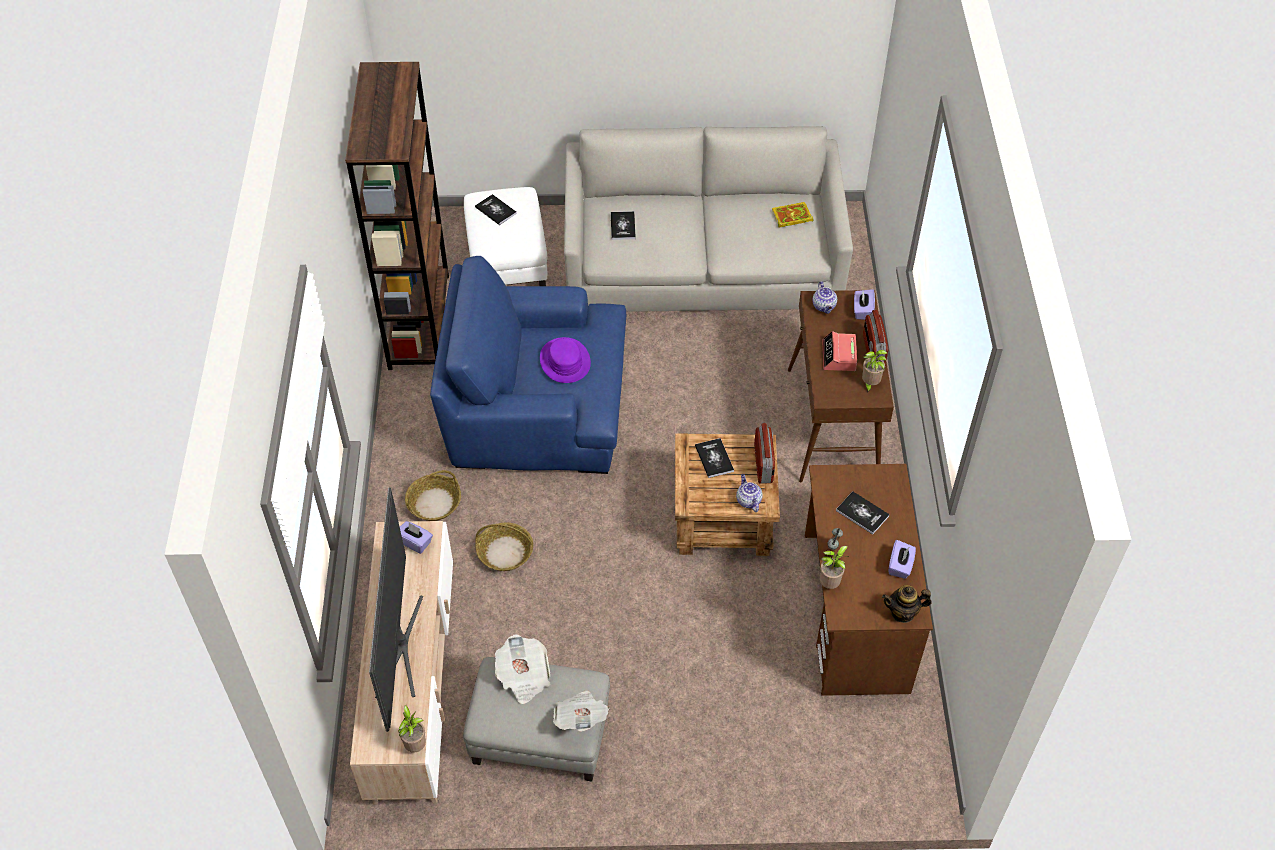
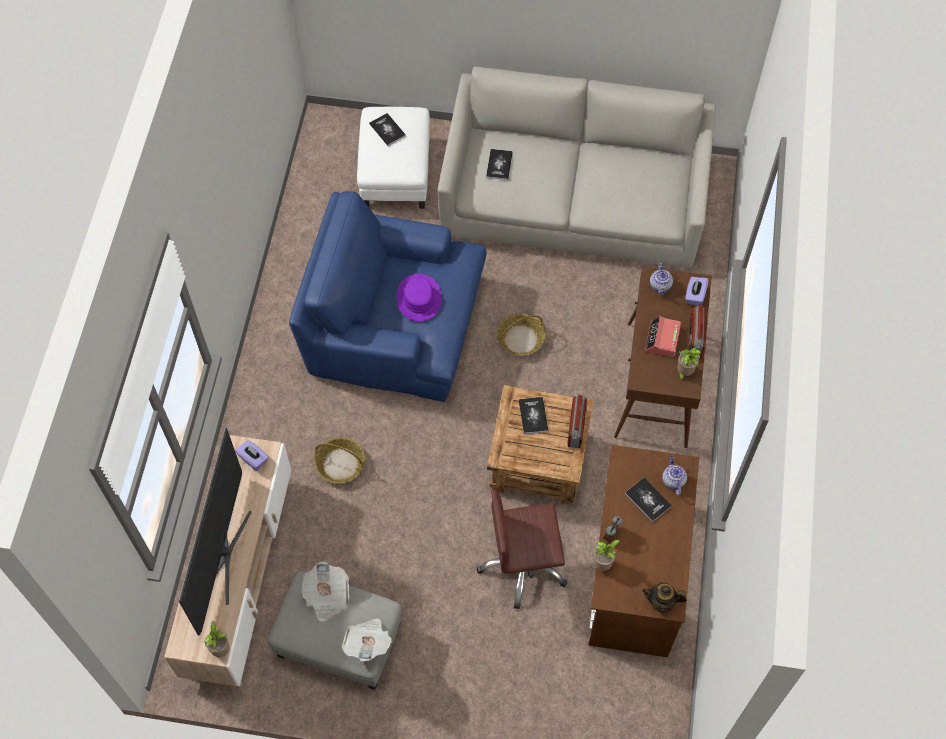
camera: 10 degrees right, 10 degrees up
(419, 321) = (305, 223): brown bookcase -> none
(434, 503) = (287, 406): basket -> basket (520, 339)
(730, 624) = (523, 565): none -> brown office chair
(748, 500) = (554, 462): teapot -> teapot (673, 480)
(791, 217) = (657, 177): book -> none
(900, 566) = (670, 557): purple tissue box -> none

